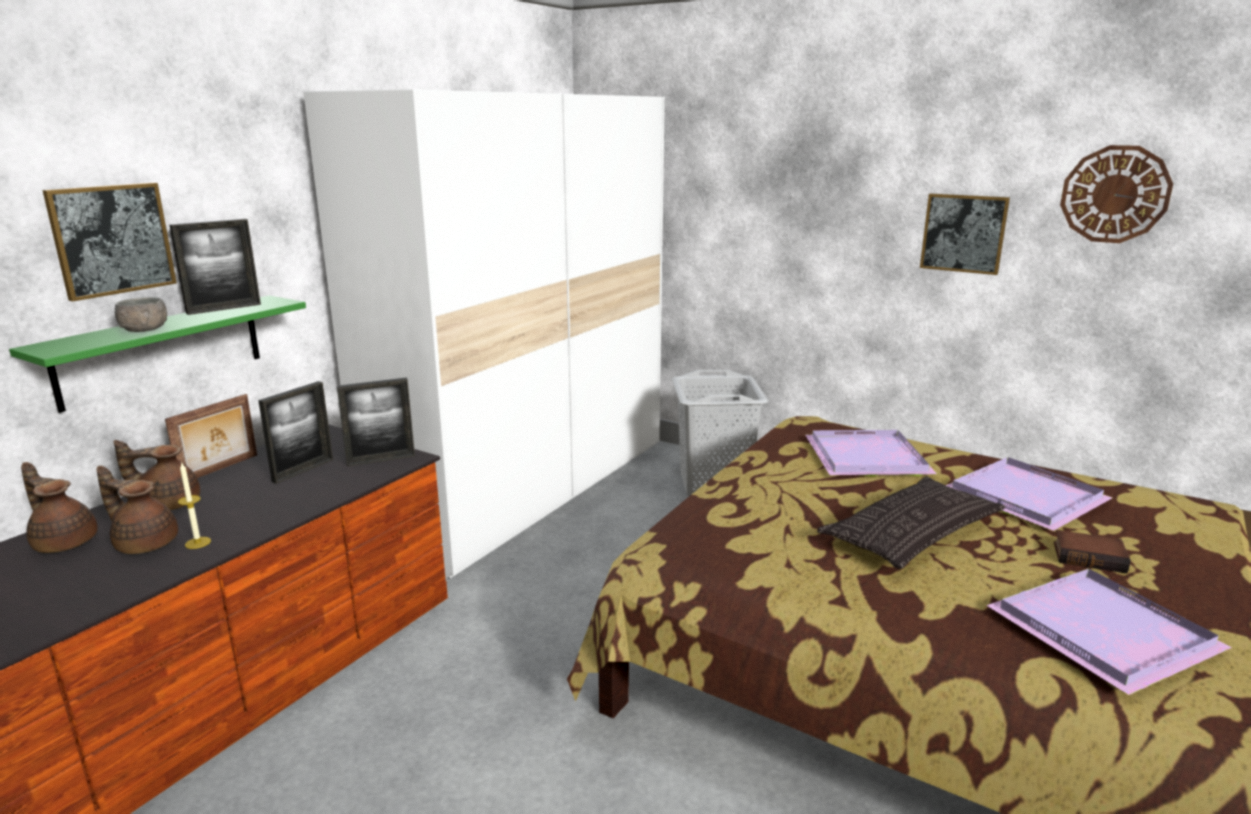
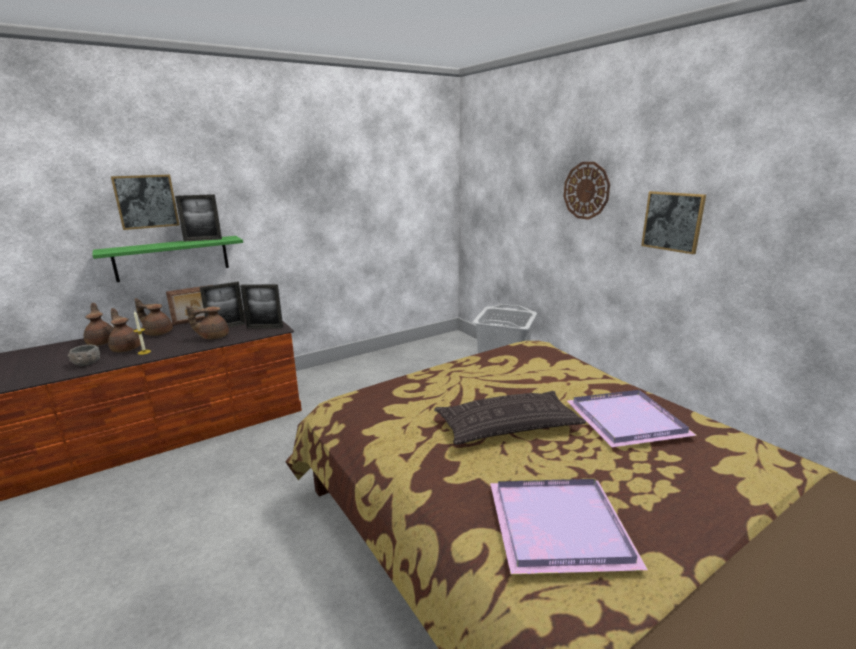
camera: 25 degrees right, 0 degrees up
(145, 329) = (153, 246): grey bowl -> grey bowl (87, 363)
(302, 491) = (213, 337): none -> brown teapot
(529, 488) = (395, 361): white wardrobe -> none
(869, 458) = (543, 373): purple tray -> none
(1090, 557) = (622, 472): book -> none
(1114, 194) = (788, 193): wall clock -> wall clock (586, 190)

